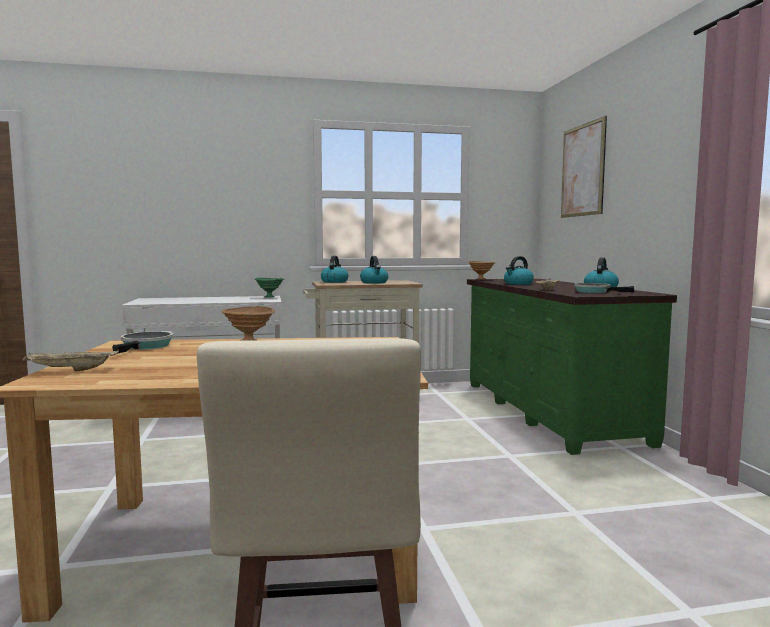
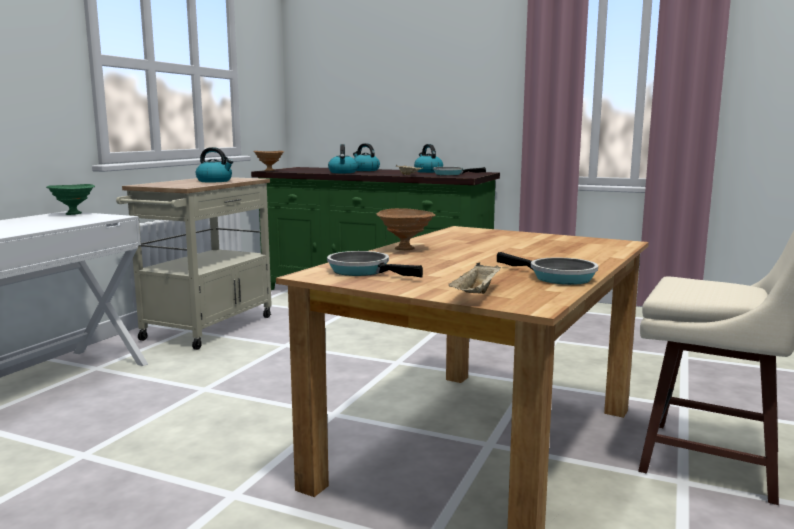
camera: 55 degrees left, 5 degrees up
(159, 377) = (557, 277): none -> frying pan
(334, 282) = (161, 184): kettle -> kettle (365, 170)
(582, 170) = (362, 59): picture -> none

